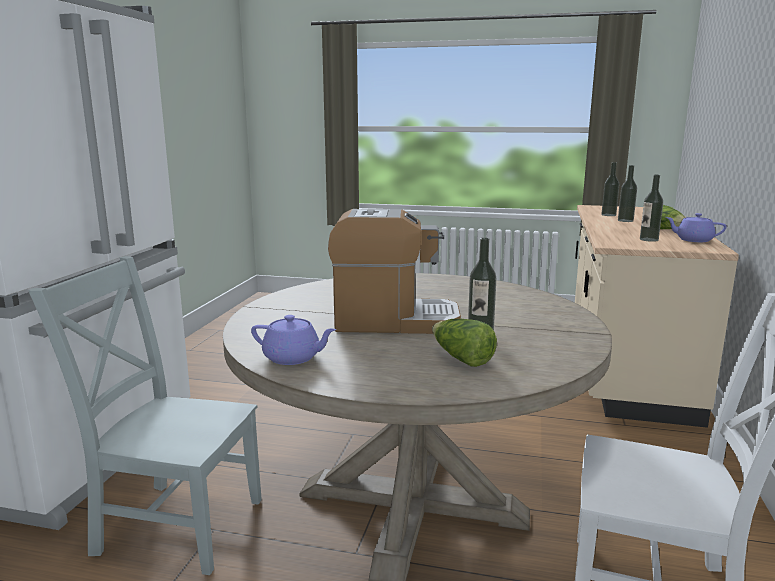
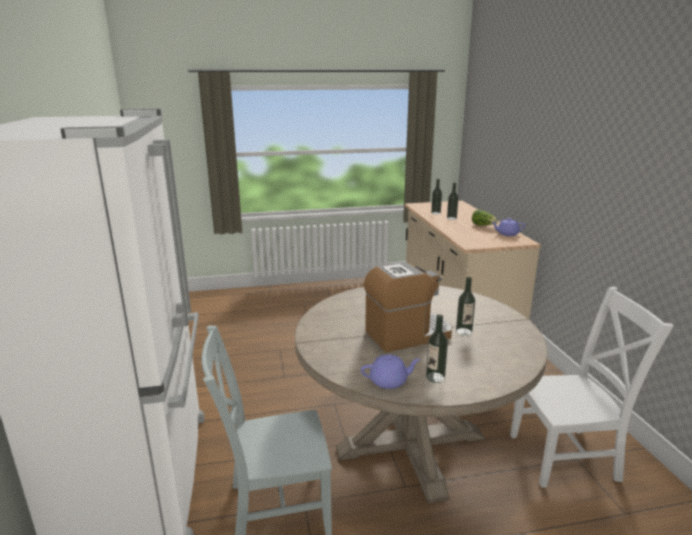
camera: 25 degrees left, 5 degrees up
(461, 358) = (479, 357): lettuce -> none
(649, 239) = (484, 237): bottle -> bottle (435, 377)

